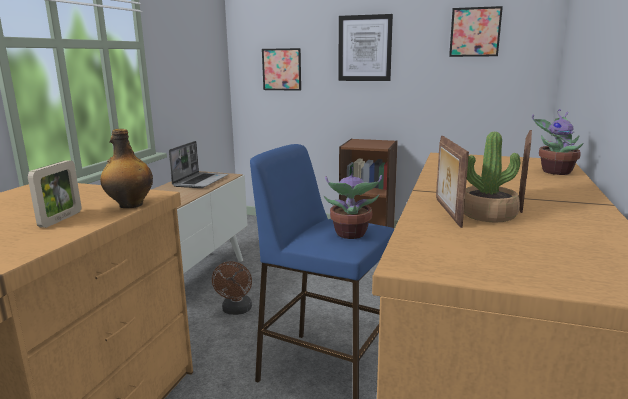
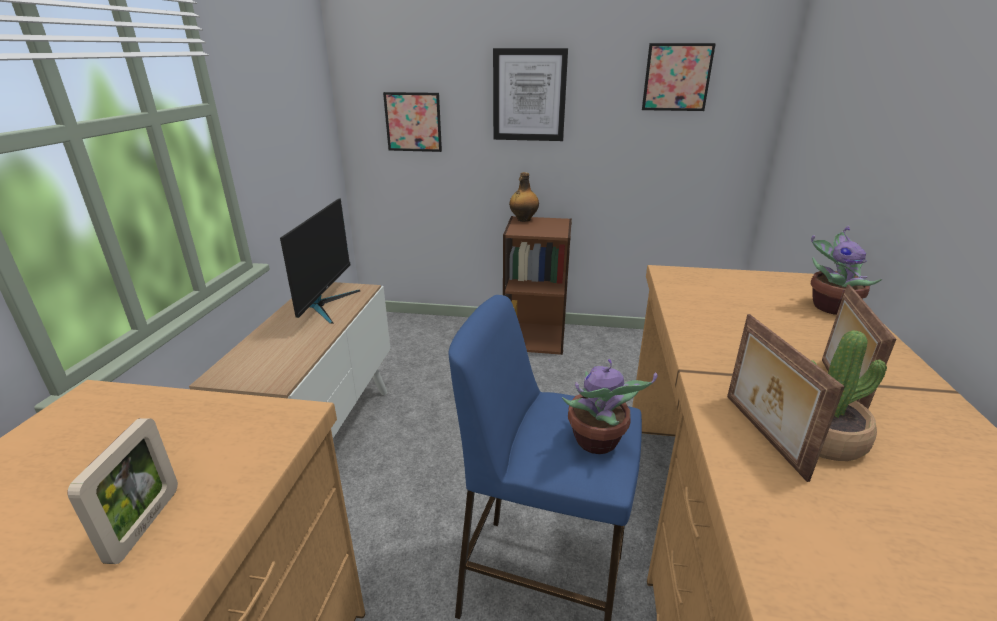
camera: 10 degrees left, 10 degrees up
(130, 205) = (262, 457): bottle -> bottle (523, 220)
(200, 181) = (325, 304): laptop -> monitor
(236, 311) = (399, 486): brown fan -> none

